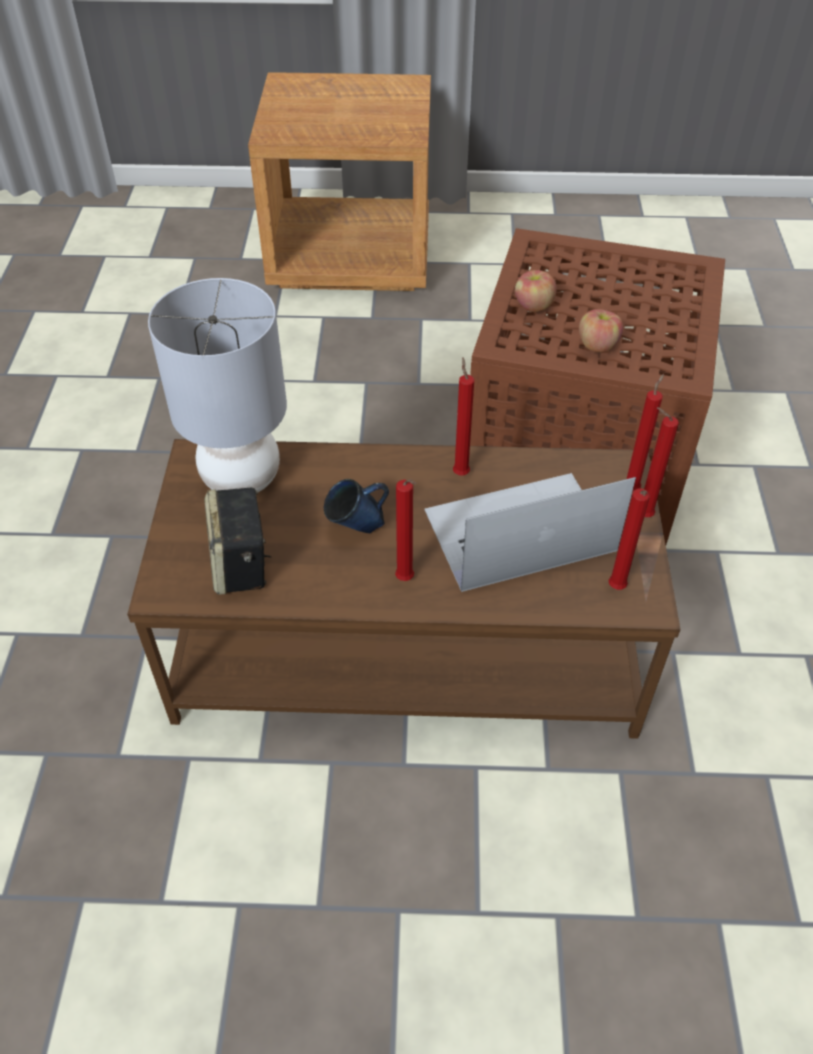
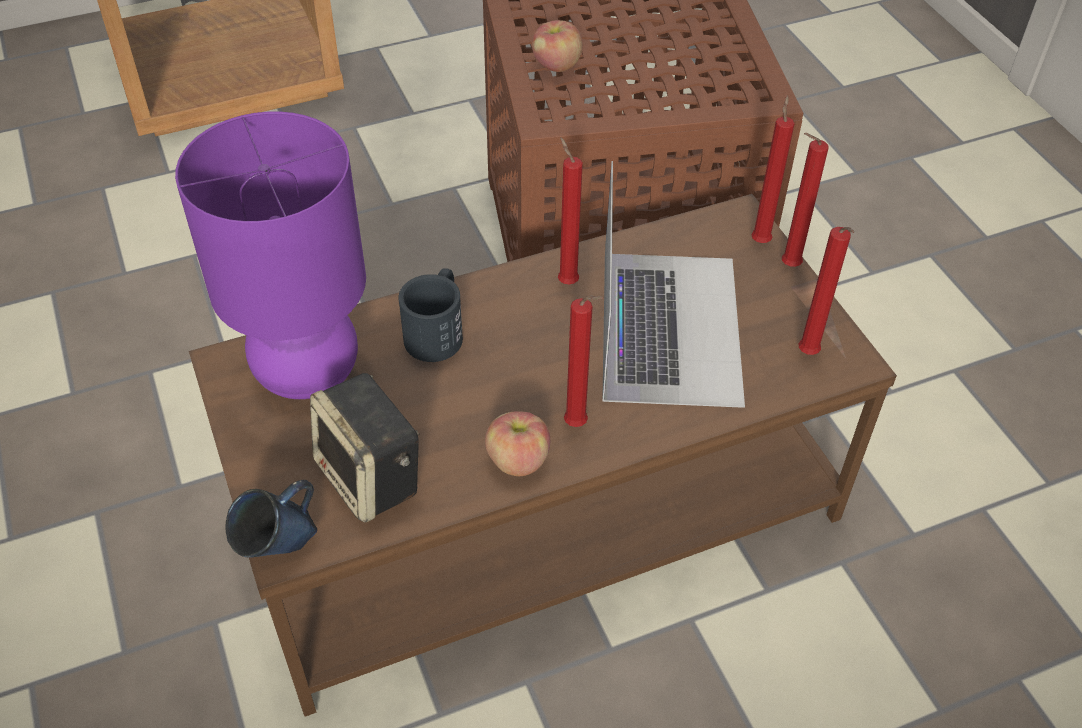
camera: 25 degrees left, 0 degrees up
(242, 477) = (308, 370): grey table lamp -> purple table lamp
(346, 478) = (437, 330): none -> black mug
(358, 529) = (487, 385): blue mug -> blue mug (281, 549)
(518, 531) = (669, 326): laptop -> laptop turned 135 degrees clockwise
(597, 345) = (653, 91): apple -> apple (517, 460)

